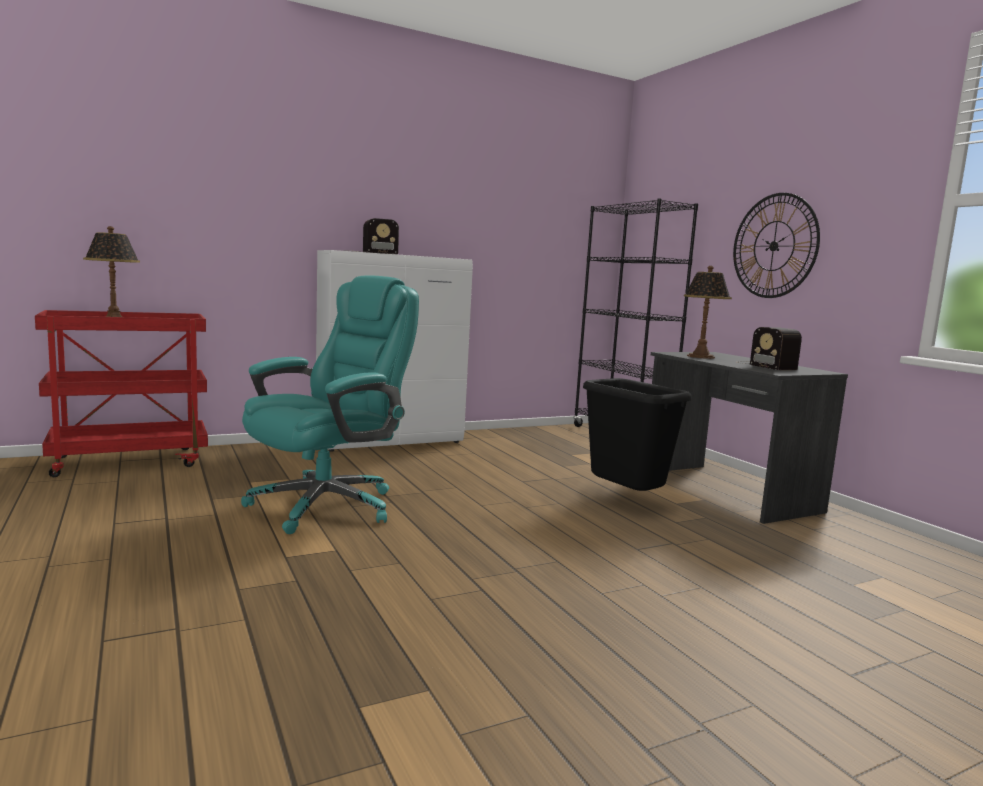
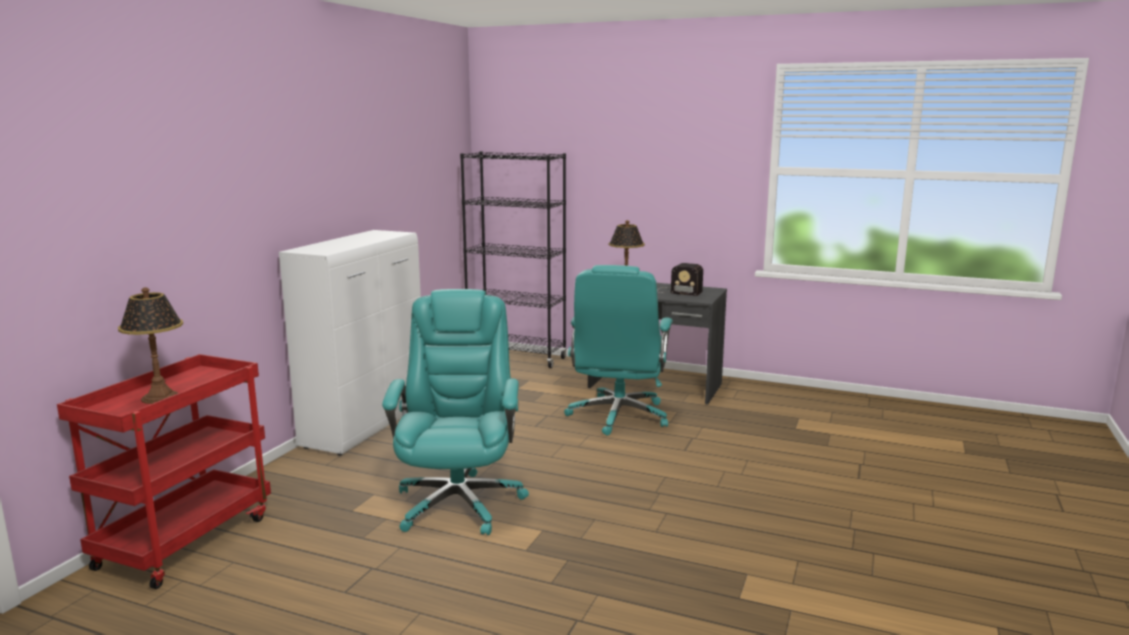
camera: 40 degrees left, 5 degrees up
(368, 252) = (337, 246): radio -> none
(624, 500) = (618, 416): black trash can -> turquoise office chair
(774, 246) = (643, 192): wall clock -> none

